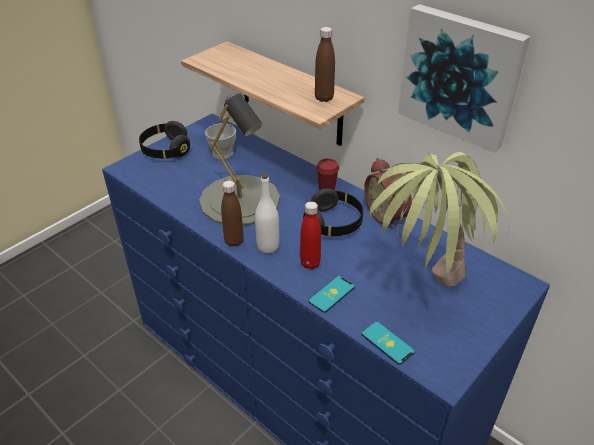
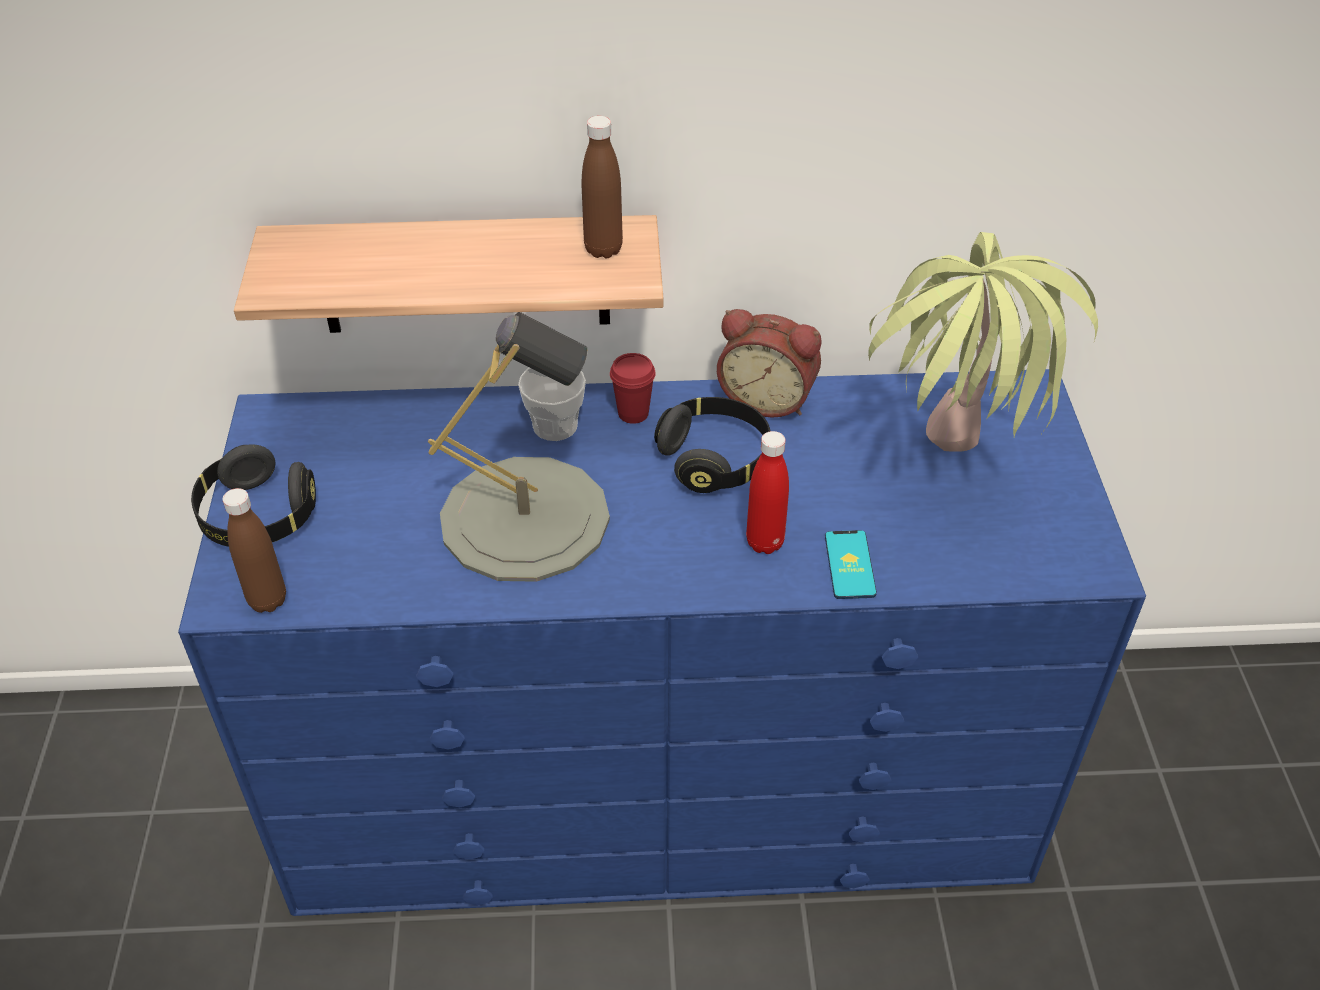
camera: 45 degrees left, 5 degrees up
(222, 154) = (377, 458): cup -> cup (555, 426)
(234, 241) = (613, 589): brown bottle -> brown bottle (267, 600)
(268, 246) = (673, 561): white bottle -> none
(387, 343) = (993, 577): phone -> none
(460, 76) = (857, 113): picture -> none

